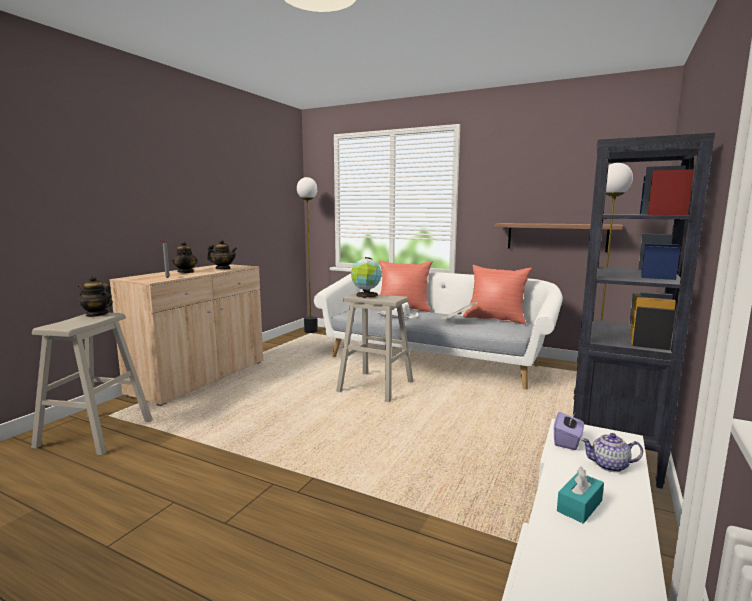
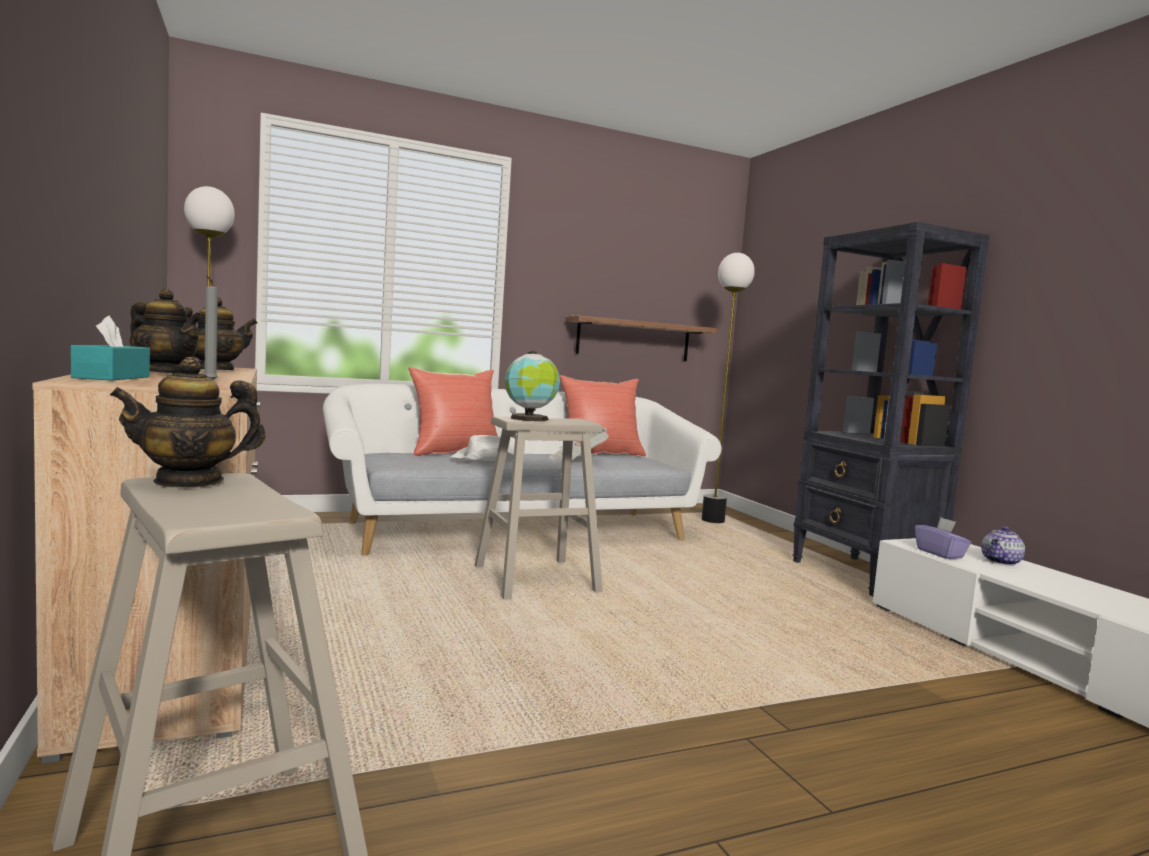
camera: 50 degrees left, 5 degrees down
(579, 506) = (1075, 593): turquoise tissue box -> turquoise tissue box (112, 377)

